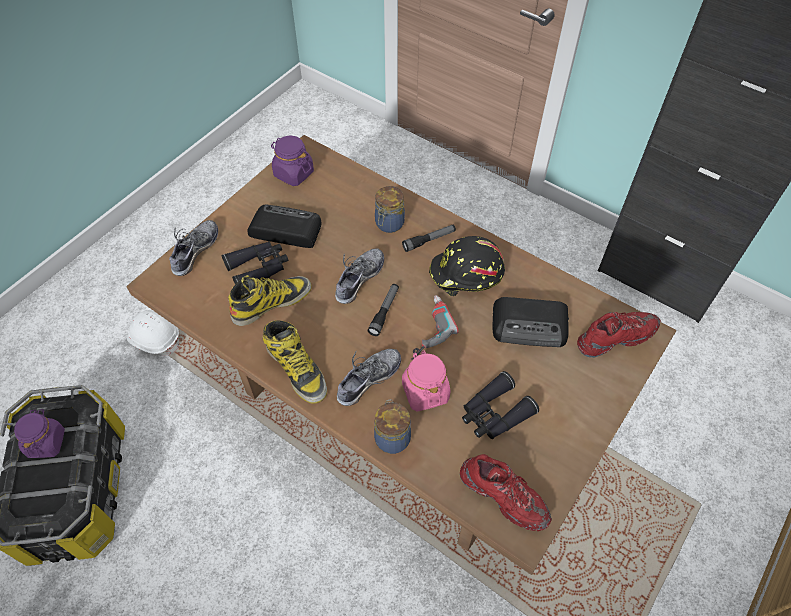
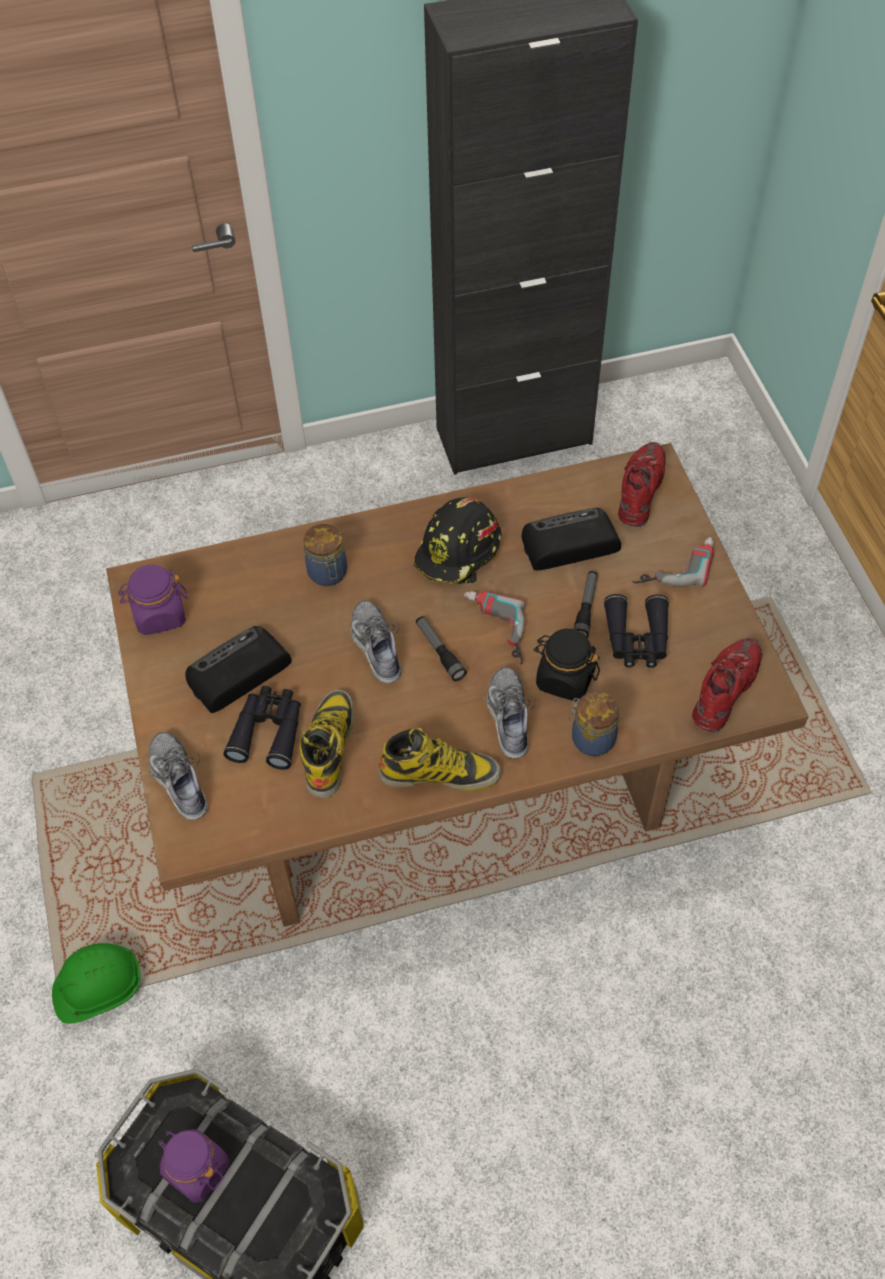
camera: 50 degrees left, 0 degrees up
(155, 338) = (98, 988): white hard hat -> green hard hat
(425, 391) = (564, 679): pink jar -> black jar
(429, 240) = (385, 554): flashlight -> flashlight (586, 608)
(503, 496) = (724, 691): red shoe -> red shoe turned 45 degrees counterclockwise
(530, 326) = (568, 544): radio -> radio turned 150 degrees counterclockwise
(577, 397) = (674, 565): none -> power drill

